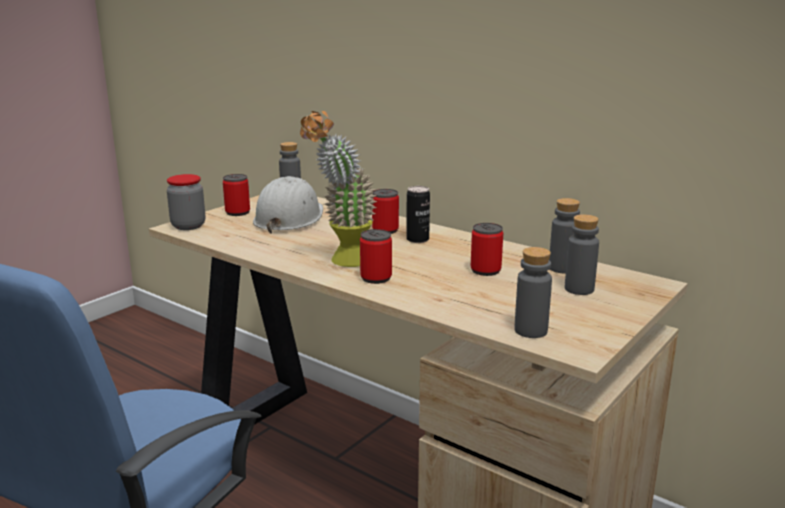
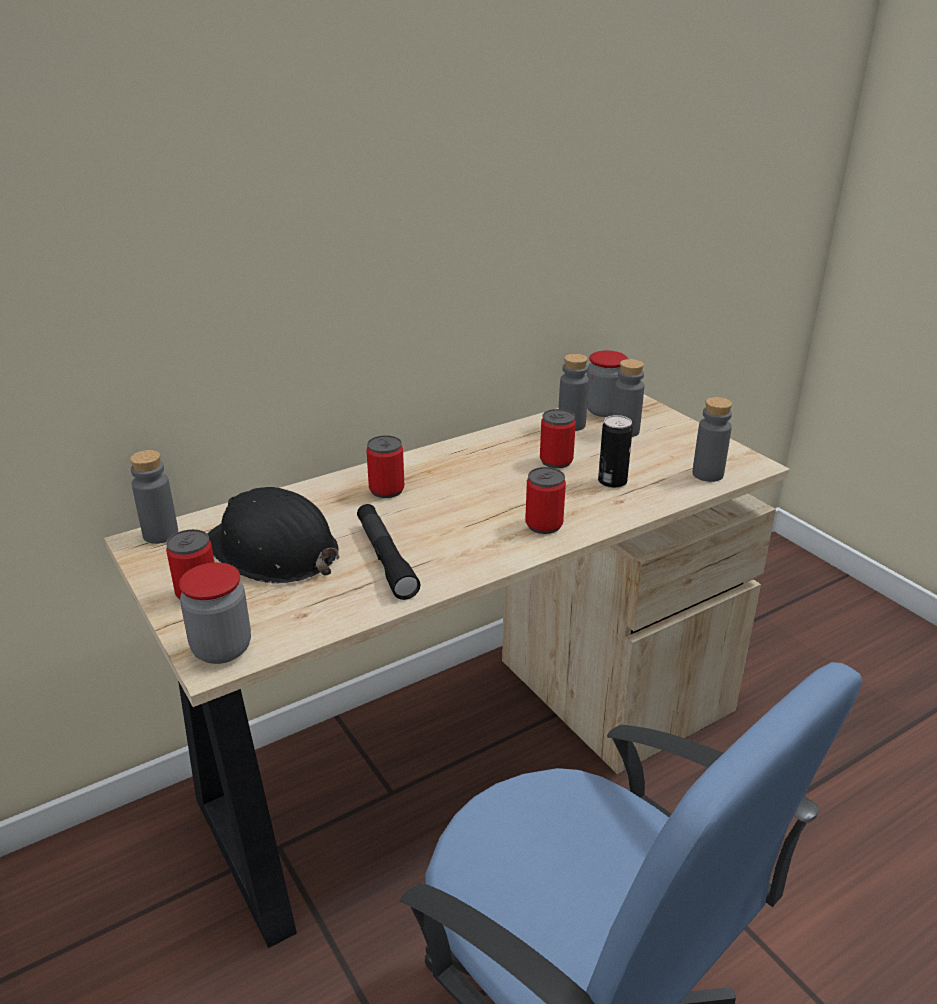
camera: 70 degrees left, 10 degrees up
(289, 218) = (272, 551): white hard hat -> black hard hat
(297, 243) = (385, 558): none -> black flashlight
(342, 262) = (480, 537): potted plant -> none
(417, 239) = (436, 477): can -> can (612, 481)
(612, 277) = (604, 410): none -> jar

